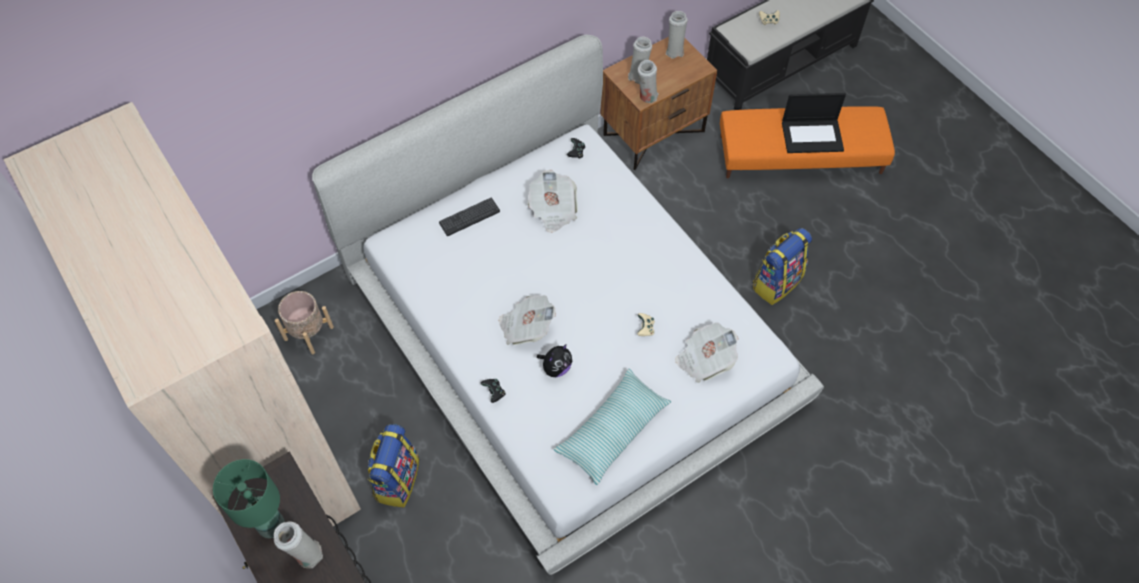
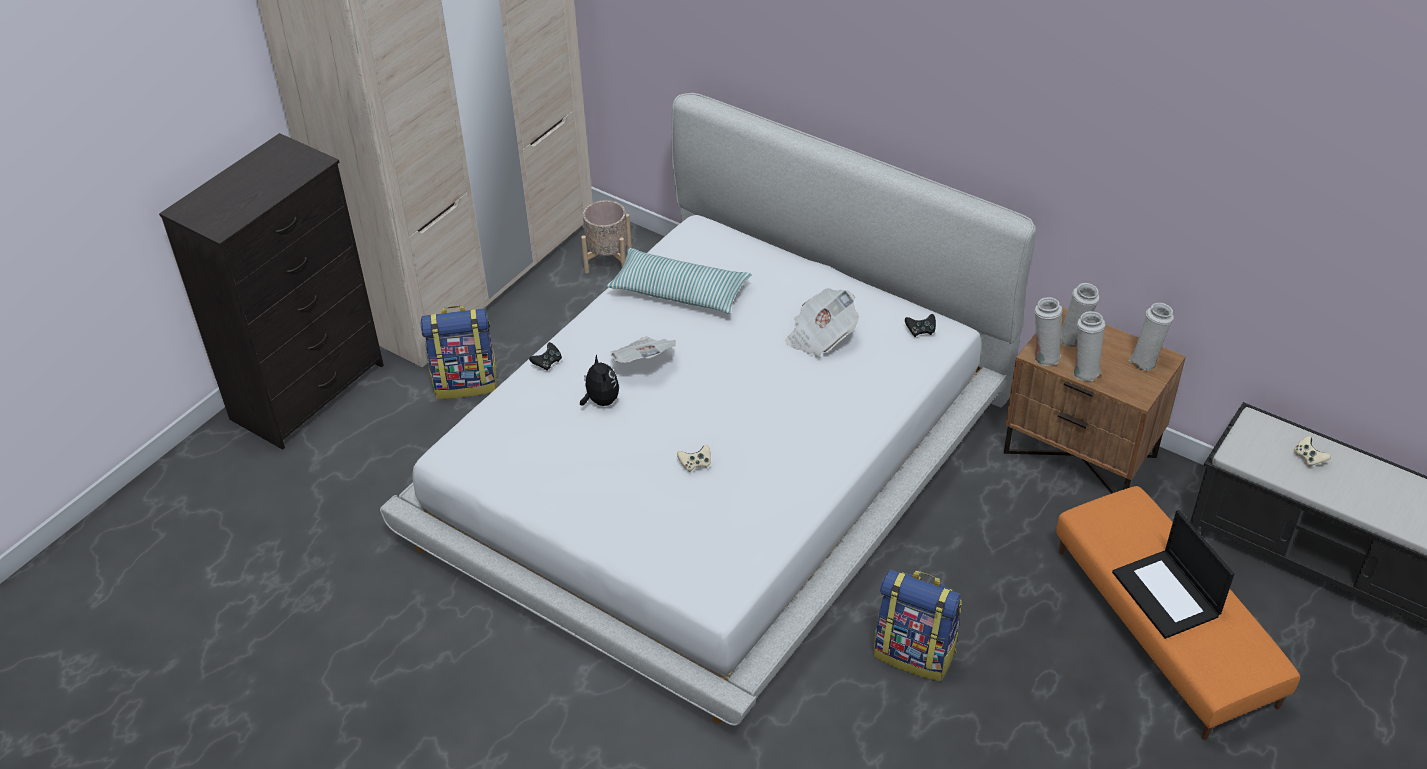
camera: 70 degrees right, 15 degrees down
(272, 525) = (261, 173): green table lamp -> none
(305, 555) = (236, 201): white vase -> white vase (1084, 371)
(469, 217) = (768, 274): keyboard -> none
(556, 368) = (601, 401): plush toy -> plush toy turned 135 degrees counterclockwise
(612, 430) = (541, 473): pillow -> pillow (679, 292)
(704, 359) = (678, 530): newspaper -> none

